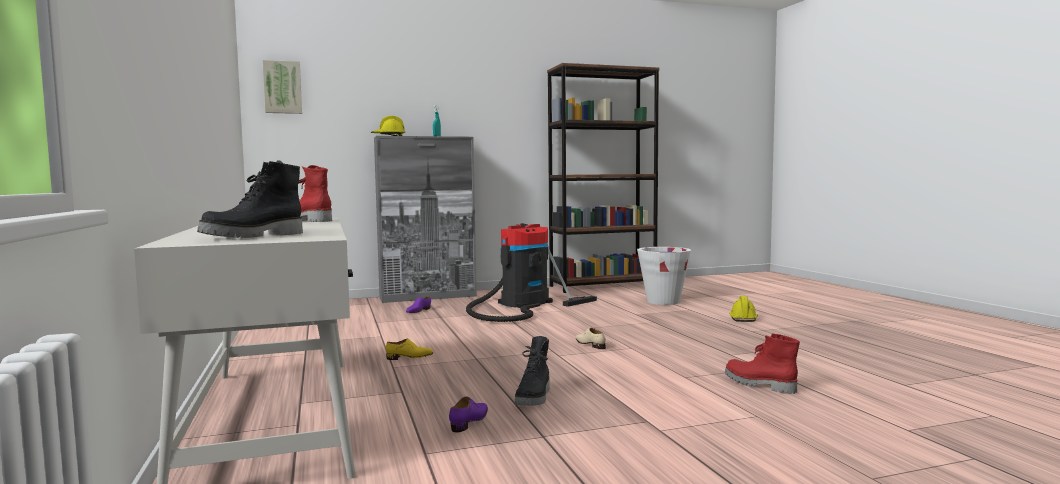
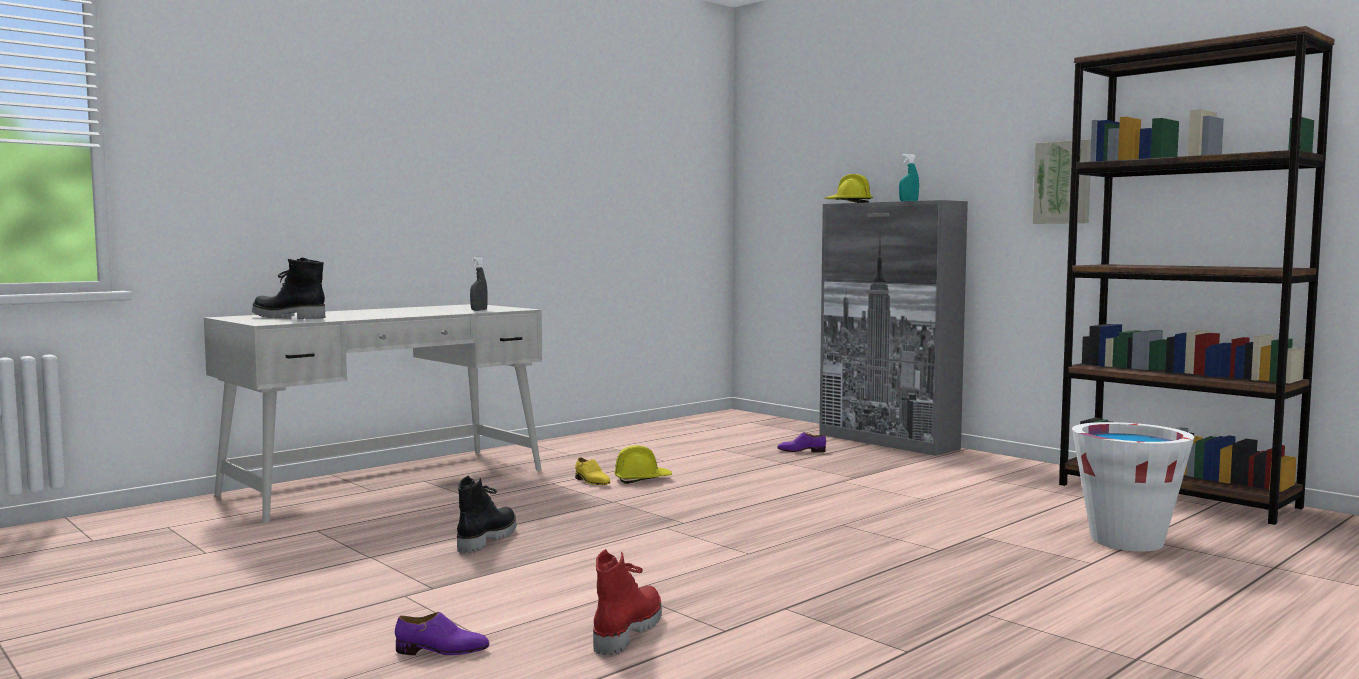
camera: 65 degrees right, 0 degrees up
(282, 87) = (767, 146): picture -> picture (1063, 182)
(309, 220) = (479, 310): red boot -> grey spray bottle
(470, 421) = (401, 530): purple shoe -> purple shoe (442, 651)
(521, 304) = (923, 478): vacuum cleaner -> none
(534, 398) = (485, 539): black boot -> black boot turned 120 degrees clockwise
(590, 344) = (739, 533): beige shoe -> none
(742, 318) = (1091, 602): yellow hard hat -> yellow hard hat (642, 479)

